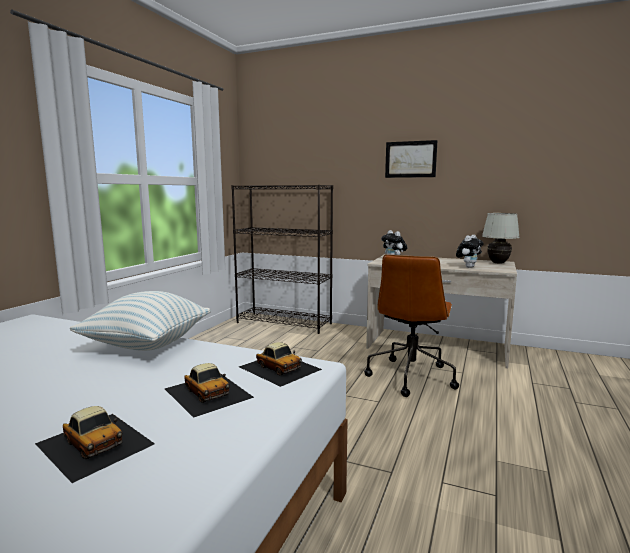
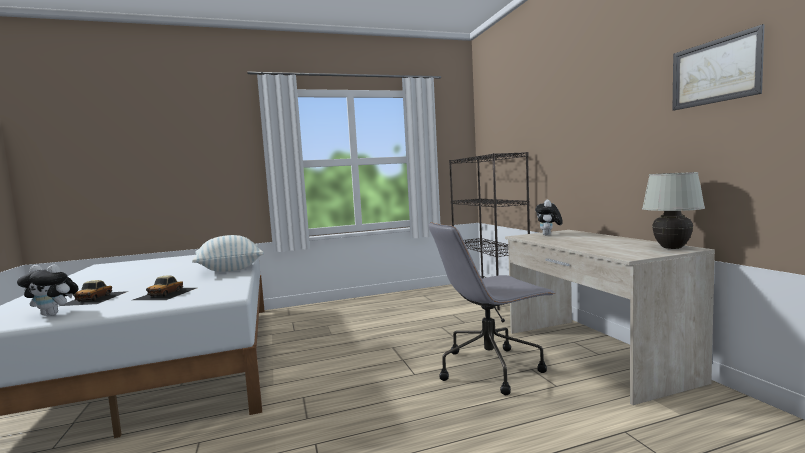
camera: 50 degrees right, 5 degrees down
(279, 367) = (219, 292): toy car -> none
(410, 159) = (592, 111): picture -> picture (714, 72)
(411, 376) = (491, 368): brown office chair -> grey office chair
(468, 267) = (599, 248): plush toy -> plush toy (54, 314)

